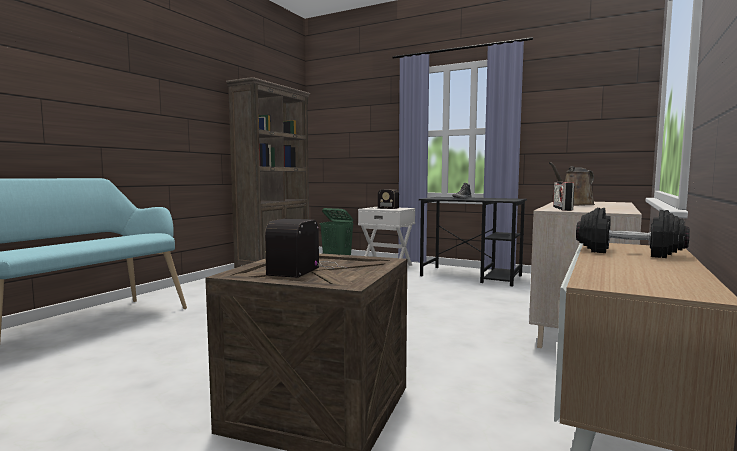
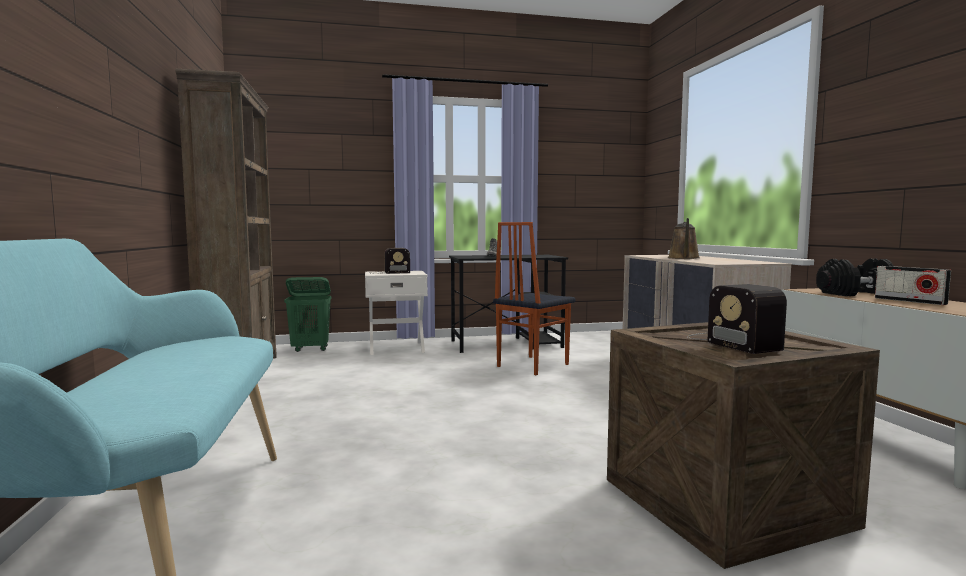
camera: 40 degrees left, 0 degrees up
(447, 293) = (531, 365): none -> chair
(562, 208) = (715, 262): radio -> radio (909, 301)

